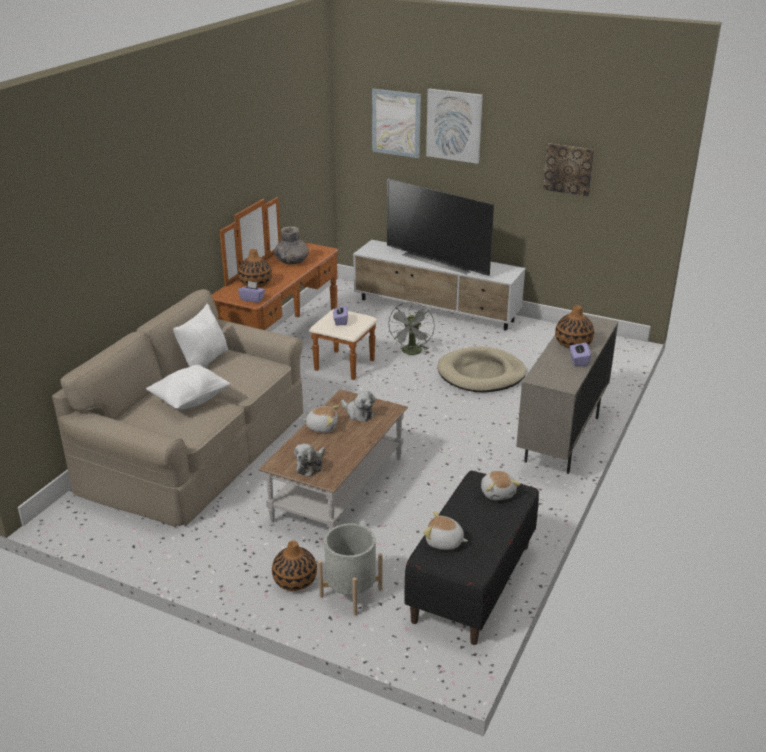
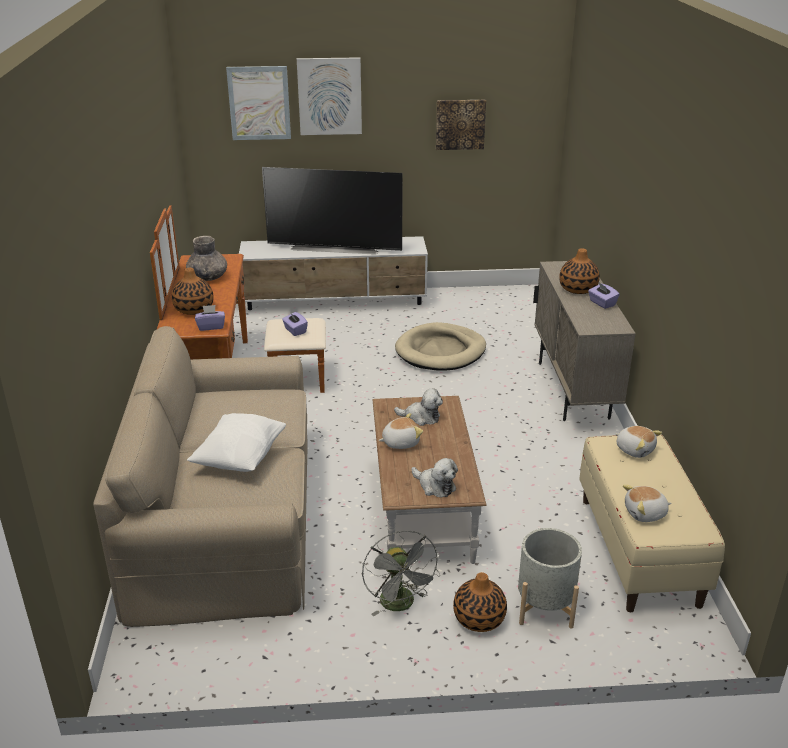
camera: 30 degrees left, 0 degrees up
(204, 361) = (205, 410): white pillow -> none
(310, 466) = (435, 486): plush toy -> plush toy turned 45 degrees counterclockwise
(412, 353) = (354, 349): grey fan -> grey fan (401, 605)
(472, 583) = (639, 550): black bench -> beige bench

